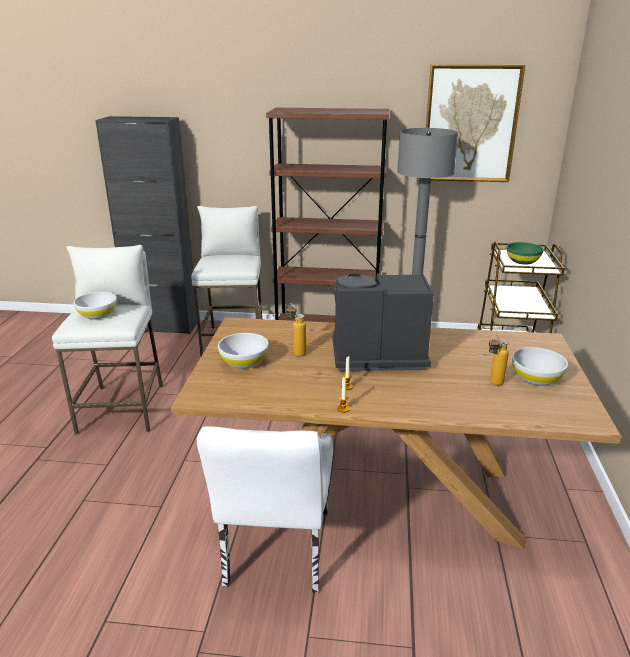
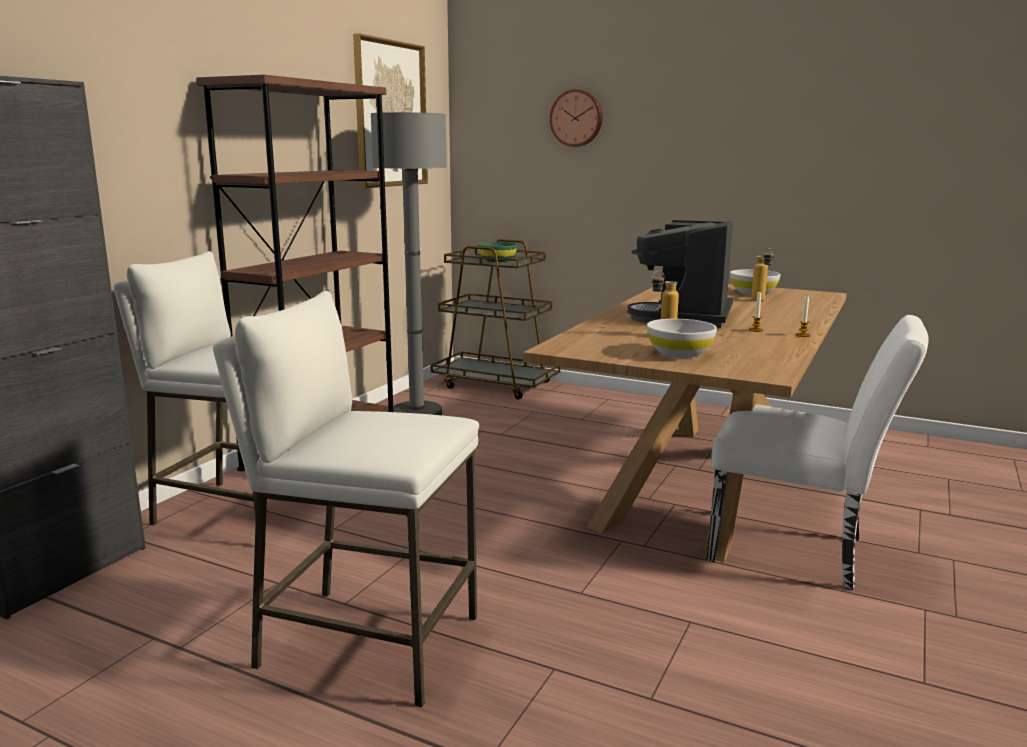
camera: 70 degrees left, 10 degrees down
(97, 315) = (375, 432): white bowl -> none
(606, 147) = (576, 118): none -> wall clock

